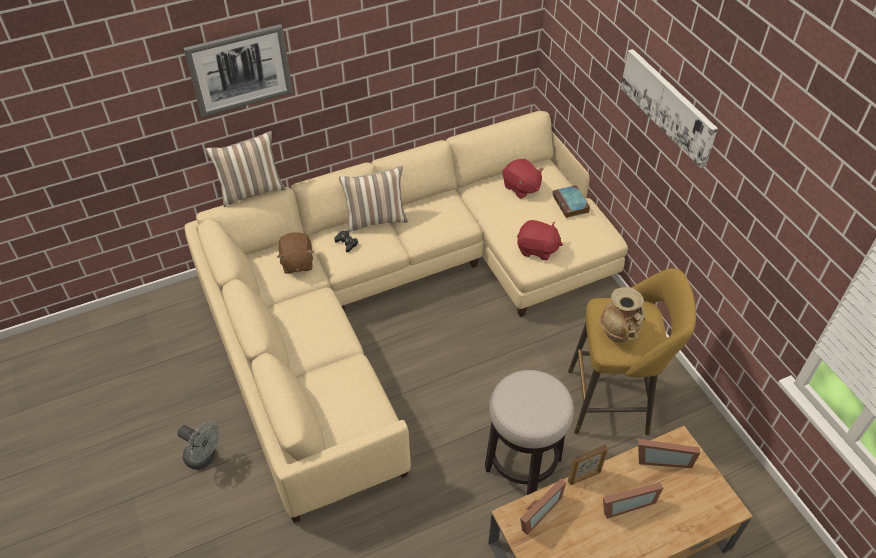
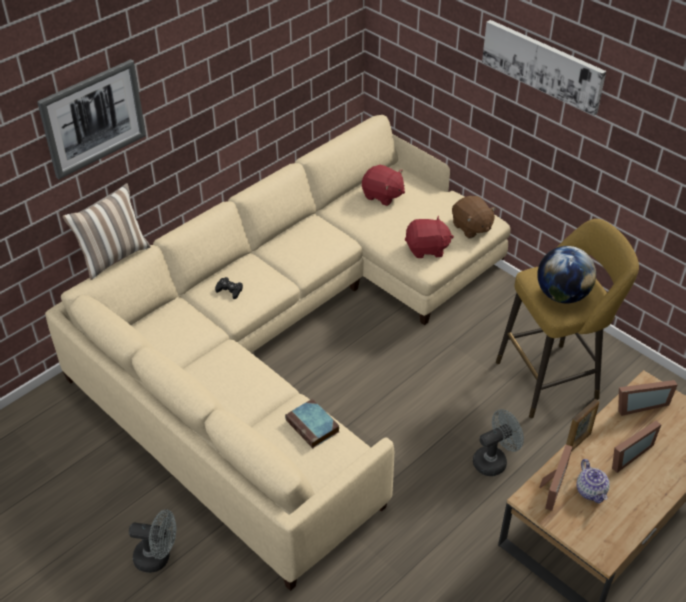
camera: 20 degrees left, 5 degrees down
(297, 263) = (185, 323): brown plush toy -> brown plush toy (471, 227)
(375, 219) = (248, 260): pillow -> none
(522, 463) = (494, 460): stool -> grey fan
(571, 204) = (439, 199): book -> book (313, 426)
(573, 528) = (591, 491): none -> teapot
(619, 333) = (562, 295): beige vase -> globe

